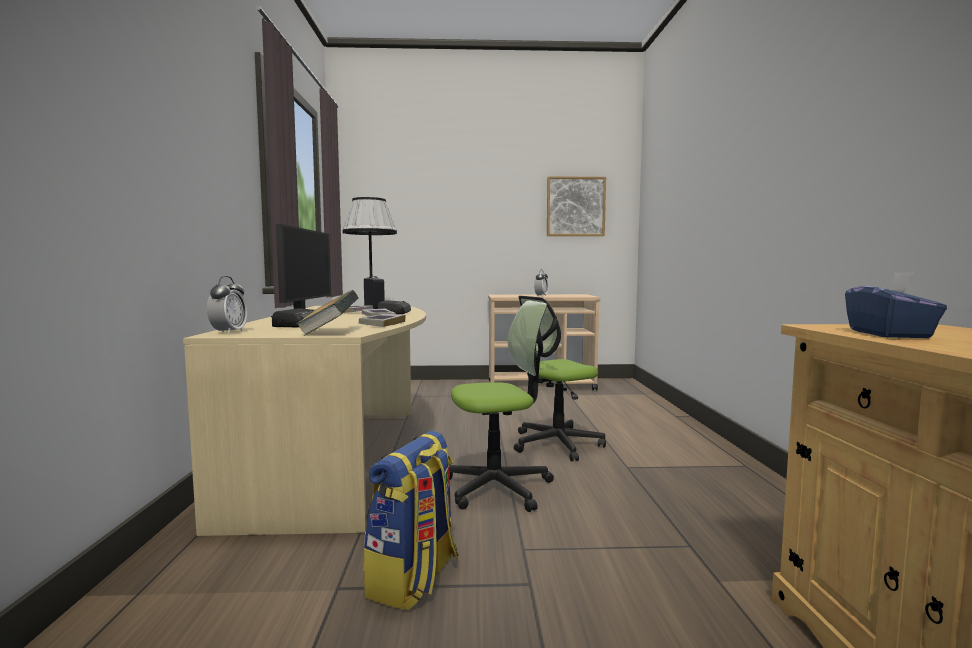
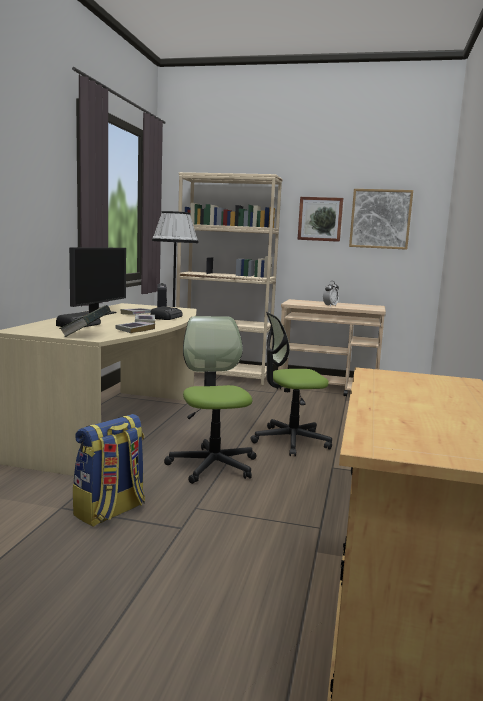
camera: 15 degrees right, 5 degrees up
(229, 332) = (22, 329): alarm clock -> none
(423, 384) = (223, 376): none -> beige bookcase
(497, 487) = (213, 465): office chair -> office chair turned 105 degrees counterclockwise
(515, 208) = (320, 219): none -> picture
(889, 334) = (386, 385): blue tissue box -> none

